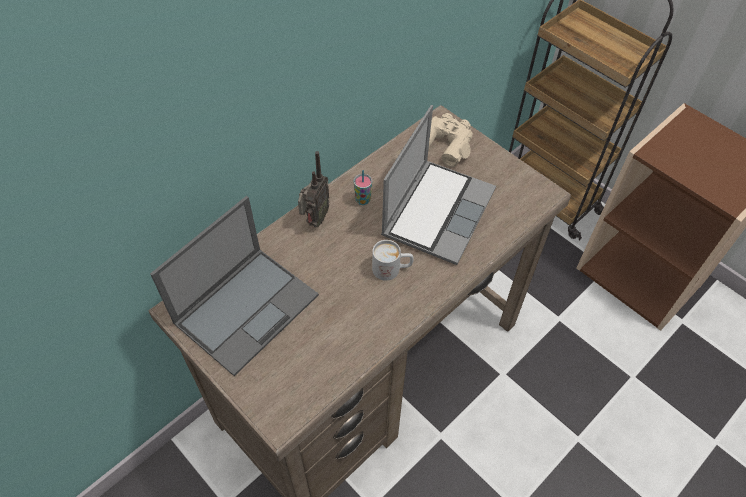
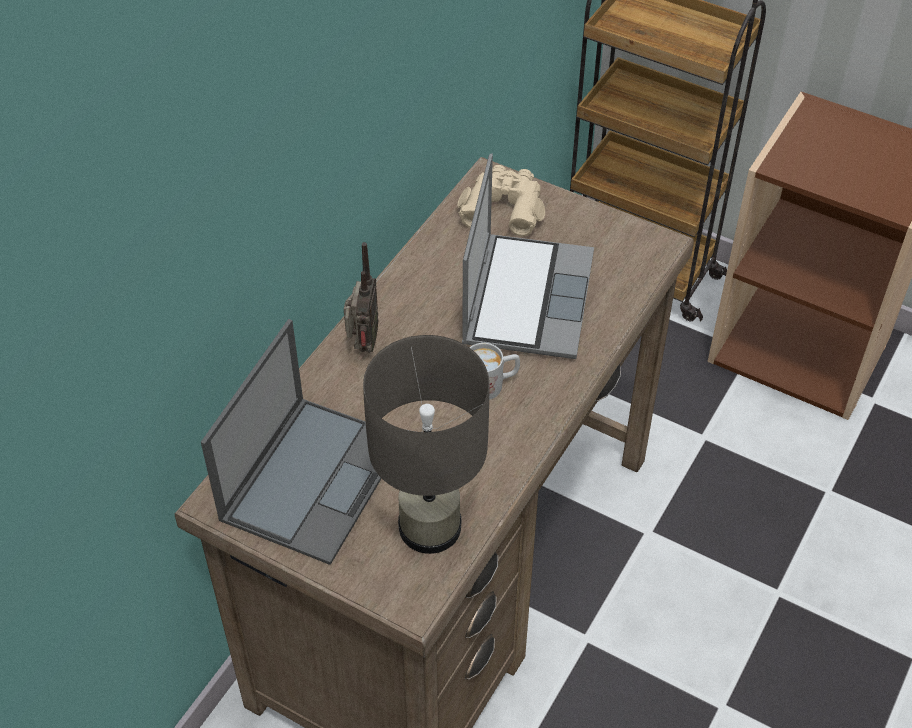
camera: 15 degrees left, 5 degrees down
(311, 366) = (429, 528): none -> grey table lamp
(363, 200) = (419, 305): cup -> none

